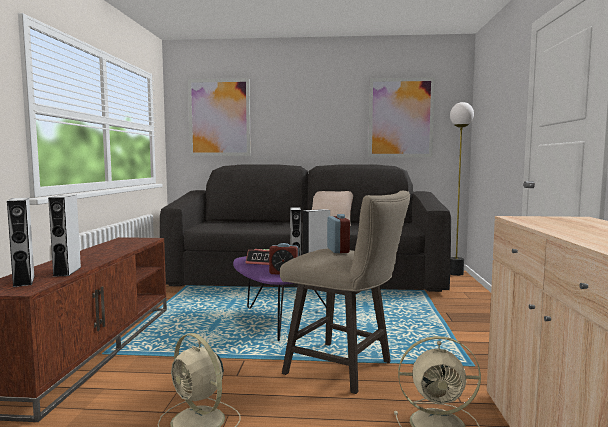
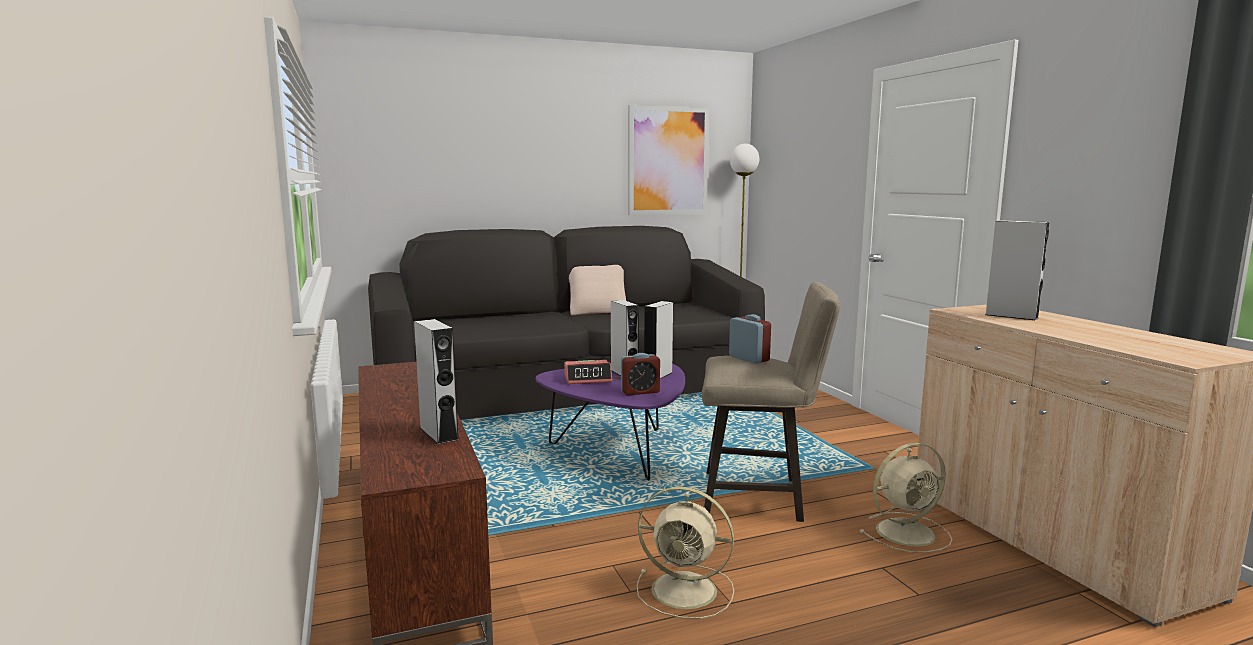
camera: 25 degrees left, 5 degrees up
(24, 281) = (415, 457): grey speaker -> grey speaker (1011, 316)
(219, 117) = (409, 156): picture -> none

